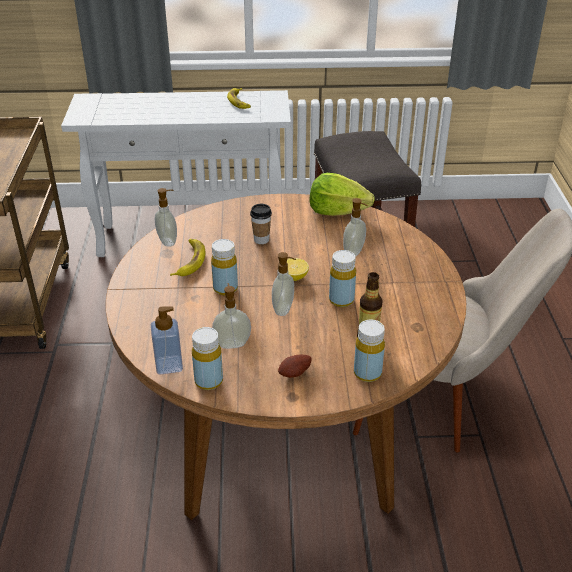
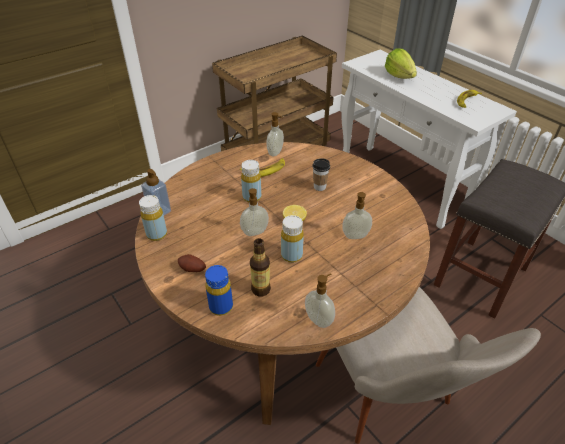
camera: 55 degrees right, 5 degrees up
(232, 343) = (200, 227): soap dispenser -> soap dispenser (319, 319)
(337, 211) = (396, 205): lettuce -> lettuce (399, 76)
(367, 373) = (221, 307): yellow bottle -> blue bottle

